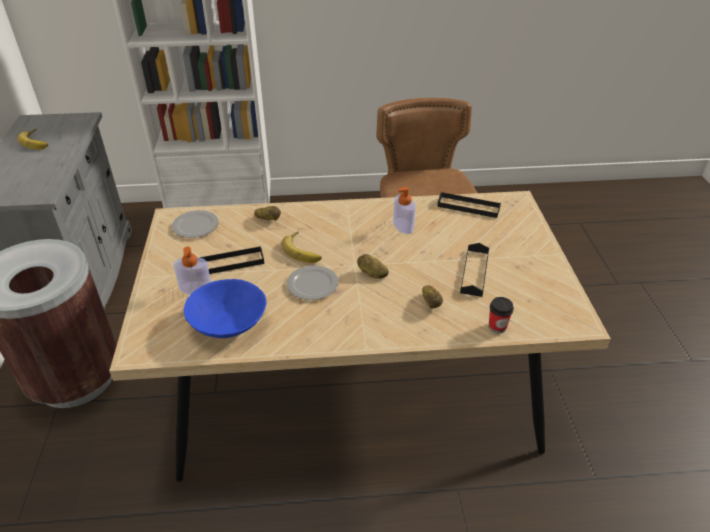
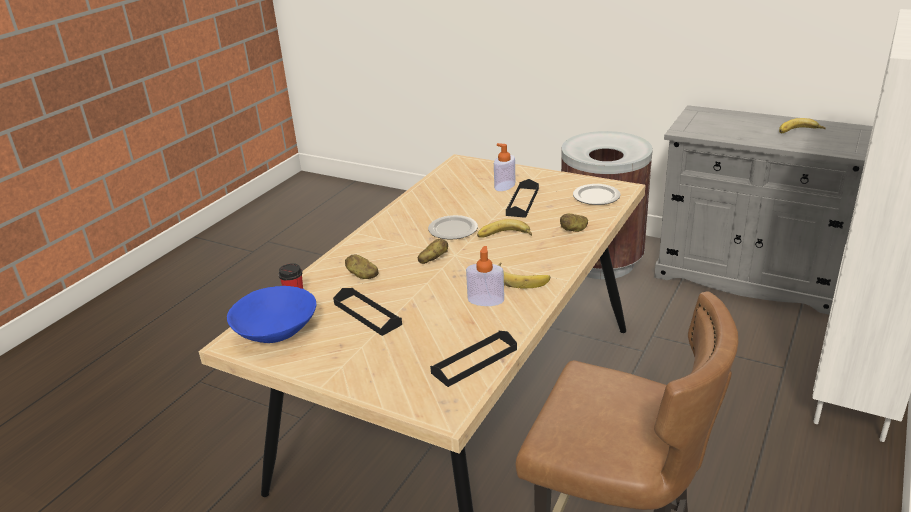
camera: 125 degrees right, 10 degrees down
(228, 323) = (449, 191): blue bowl -> blue bowl (276, 332)
(361, 221) = (520, 278): none -> banana

